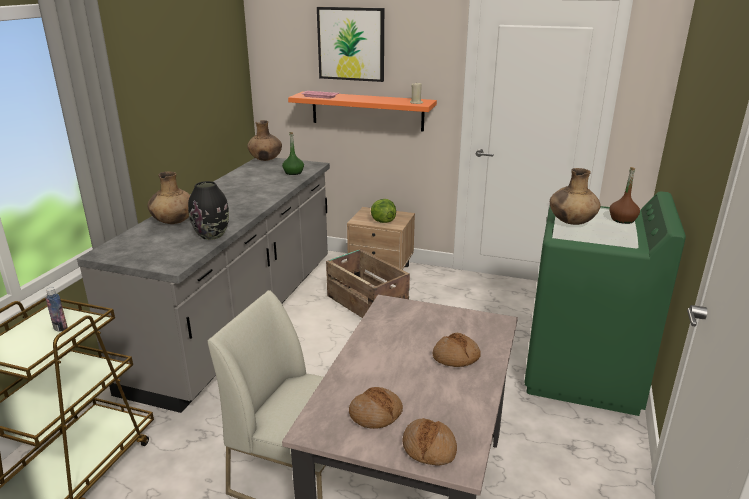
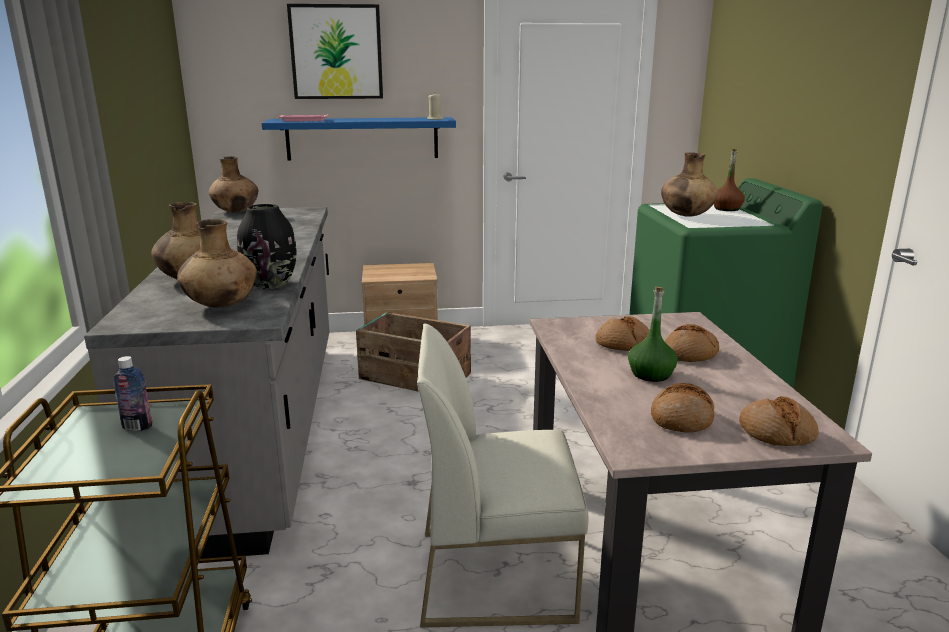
camera: 25 degrees left, 5 degrees down
(166, 248) = (221, 305): none -> brown vase
(293, 172) = (293, 218): green bottle -> green bottle (651, 374)
(367, 111) = (362, 138): orange shelf -> blue shelf
(382, 221) = (404, 275): lettuce -> none
(416, 335) = (623, 344): none -> bread

